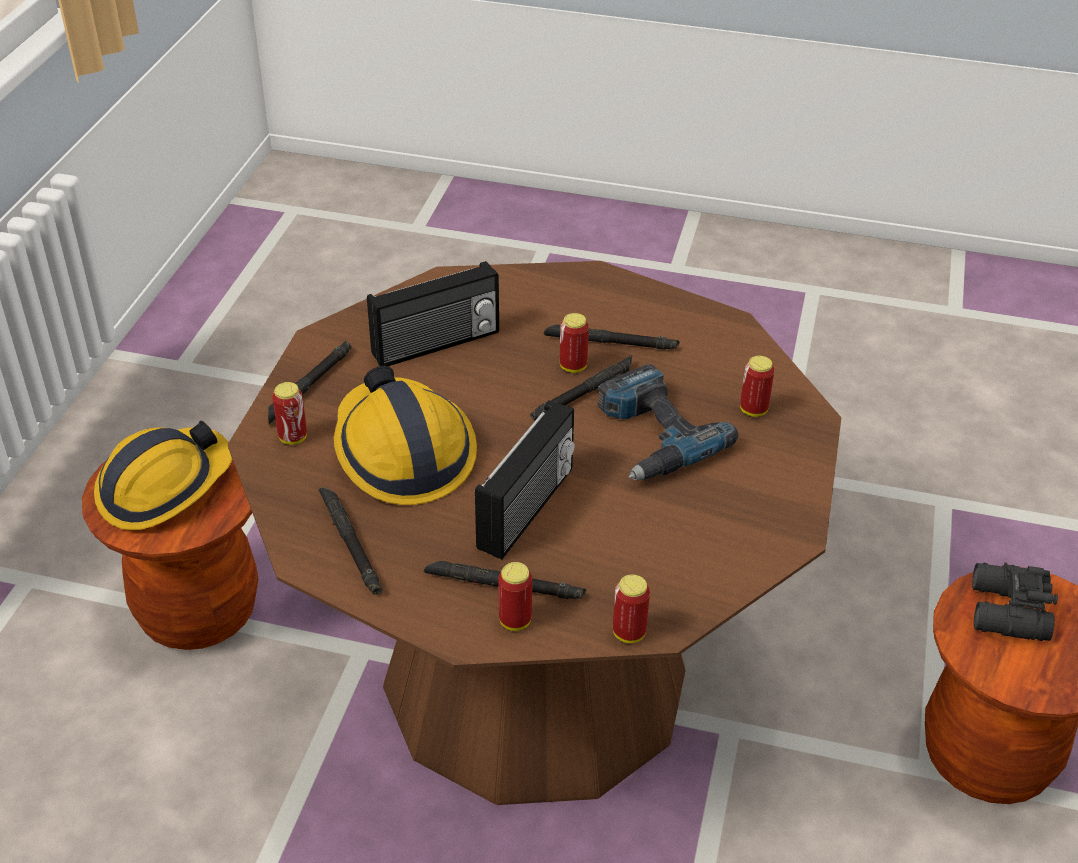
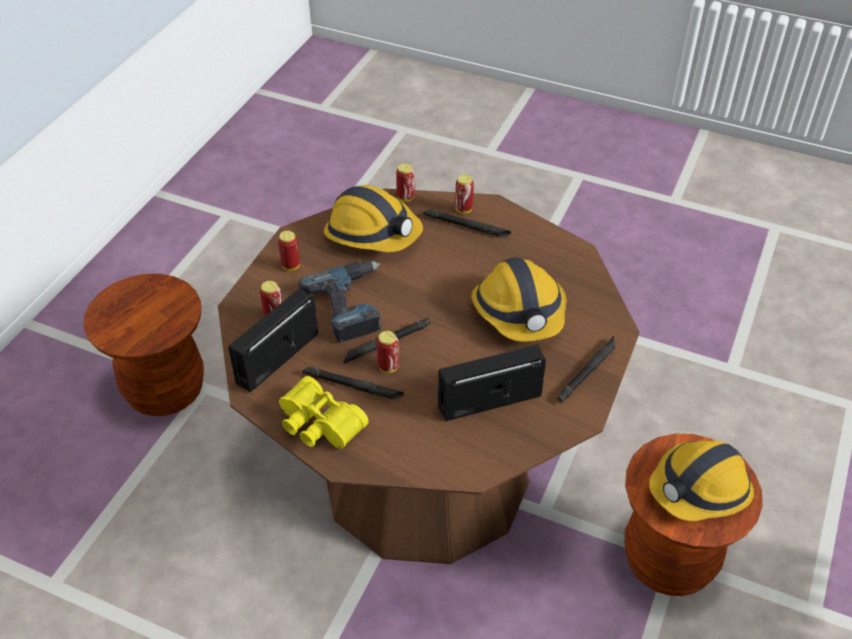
camera: 170 degrees left, 5 degrees up
(293, 437) = (594, 331): can -> can (291, 266)
(350, 544) = (553, 257): black flashlight -> none
(528, 509) = (444, 266): radio -> radio (276, 357)
(635, 302) = (318, 425): none -> yellow binoculars
(663, 554) = (372, 233): none -> hard hat
(1006, 612) = (146, 326): black binoculars -> none

